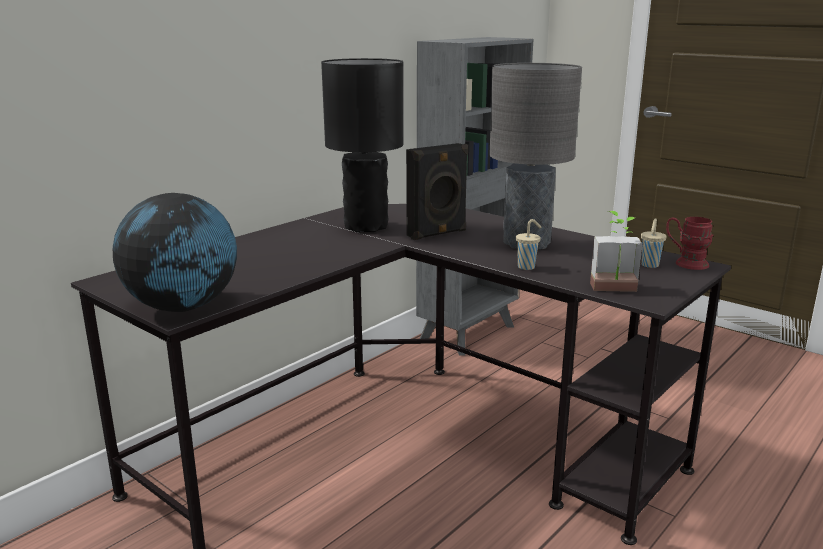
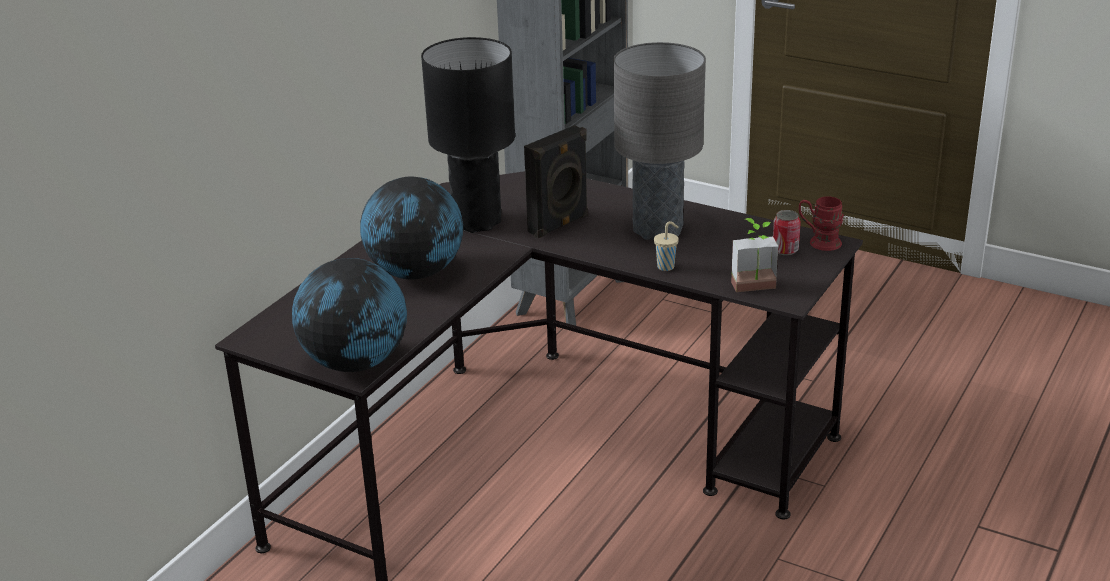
camera: 10 degrees left, 10 degrees up
(291, 252) = (416, 273): none -> globe
(649, 265) = (785, 250): beige cup -> can

